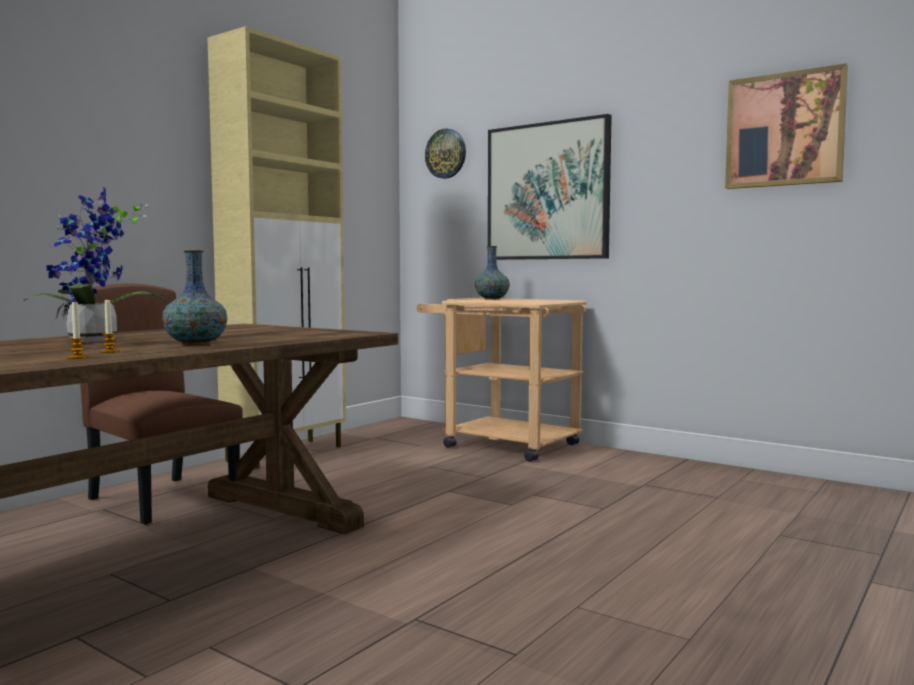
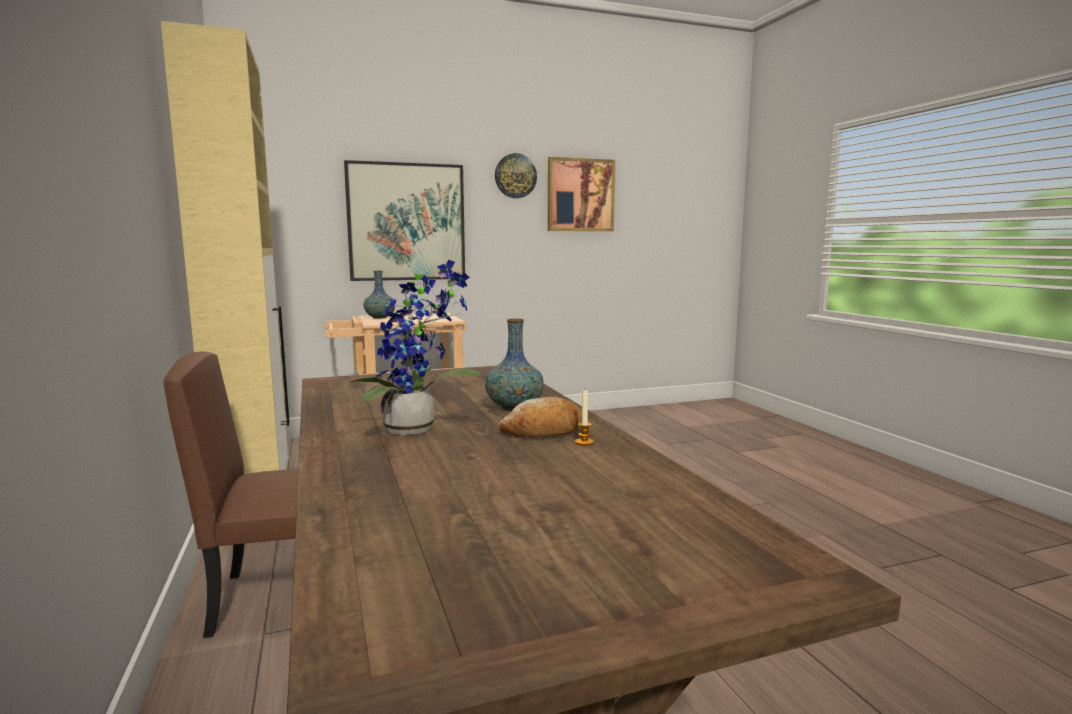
camera: 55 degrees left, 5 degrees up
(109, 352) = (543, 431): candle -> bread
(446, 153) = (287, 175): wall clock -> wall clock (515, 176)

